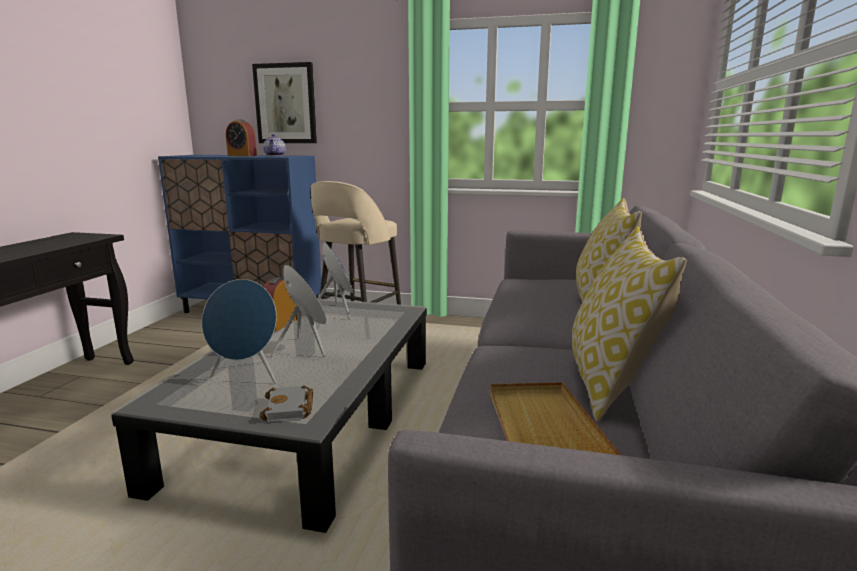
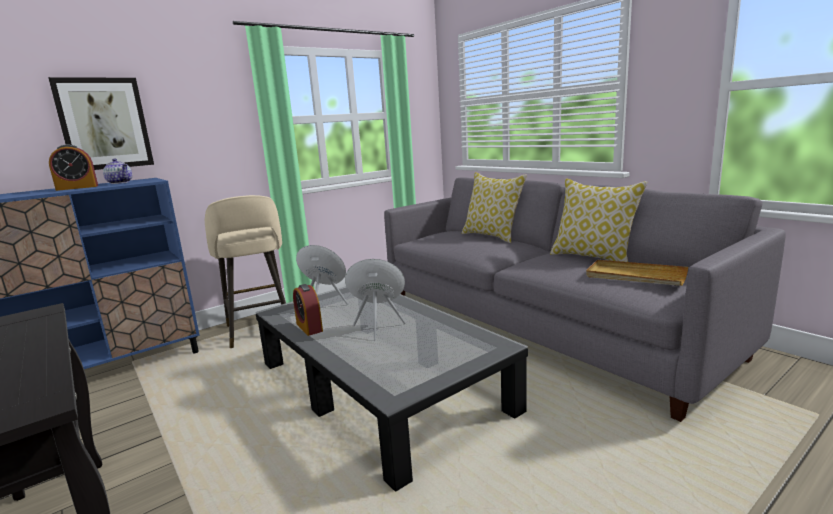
camera: 50 degrees left, 0 degrees up
(247, 377) = (400, 353): blue speaker -> none
(290, 408) = (474, 347): grey book -> none

